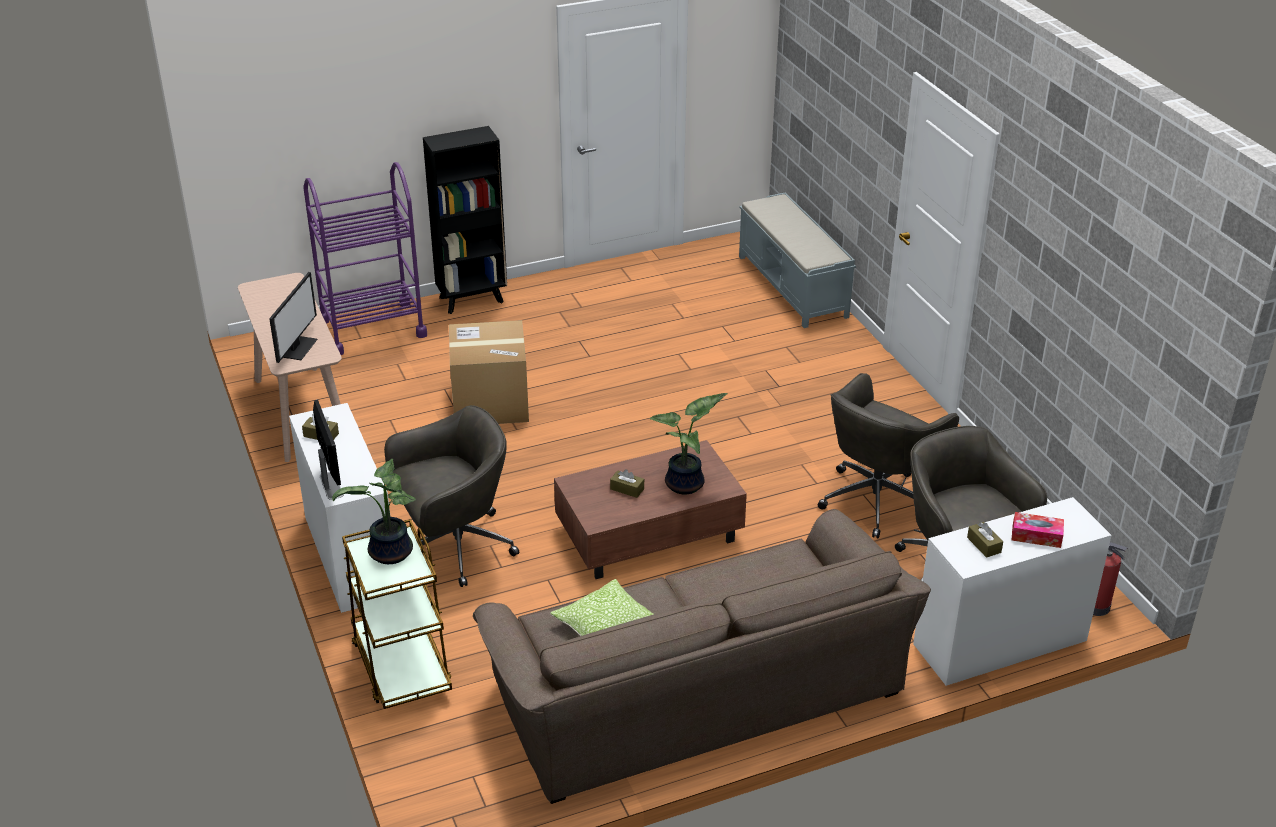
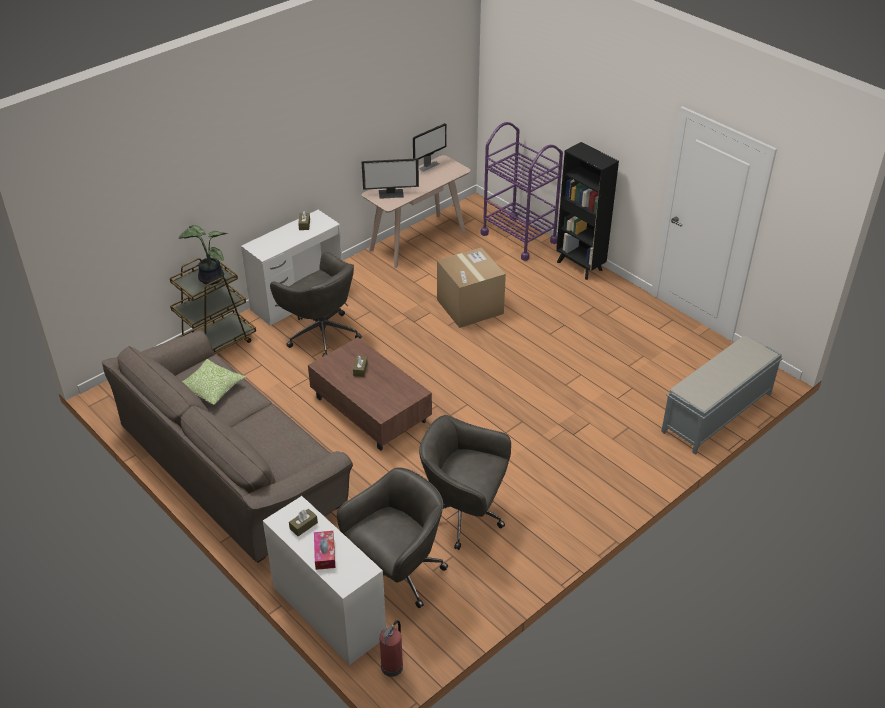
camera: 70 degrees right, 5 degrees up
(331, 485) = (260, 241): monitor -> monitor (429, 166)
(687, 485) = (377, 394): potted plant -> none

